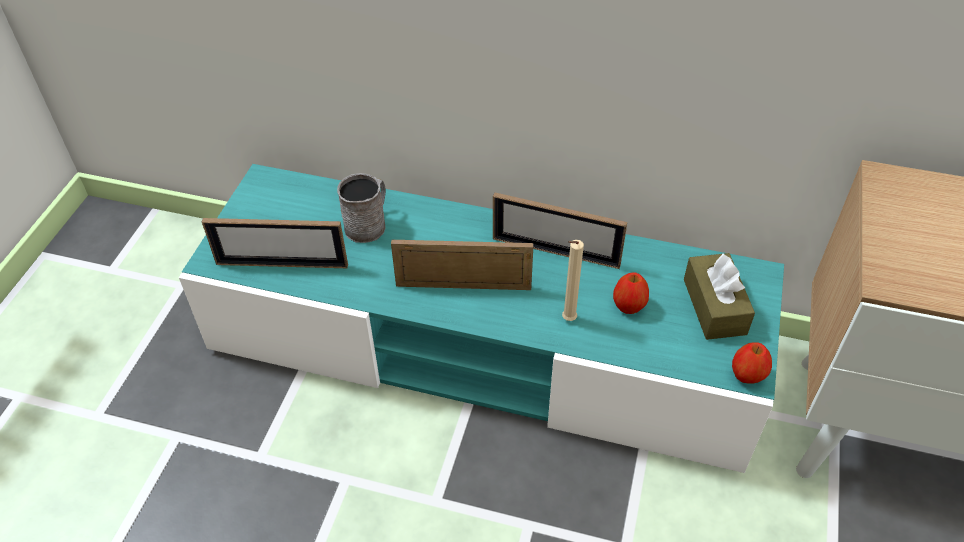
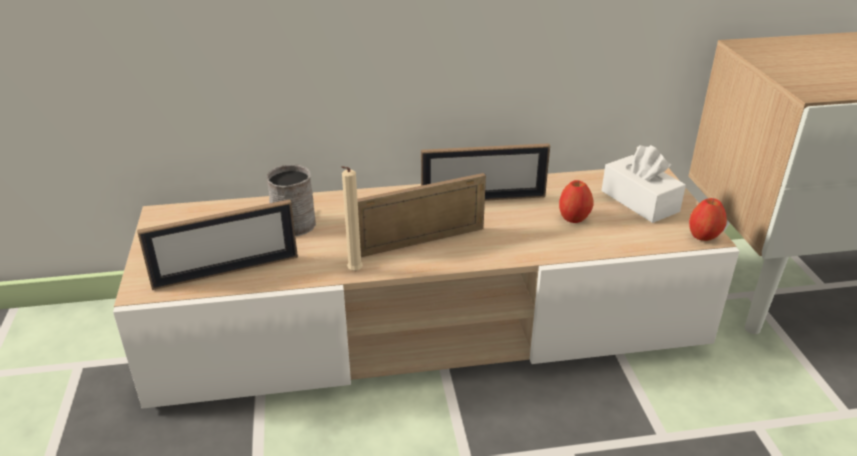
camera: 25 degrees left, 15 degrees down
(482, 347) = (428, 324): turquoise tv stand -> beige tv stand
(567, 320) = (531, 240): beige candle -> beige candle (353, 272)
(714, 306) = (639, 201): brown tissue box -> white tissue box

